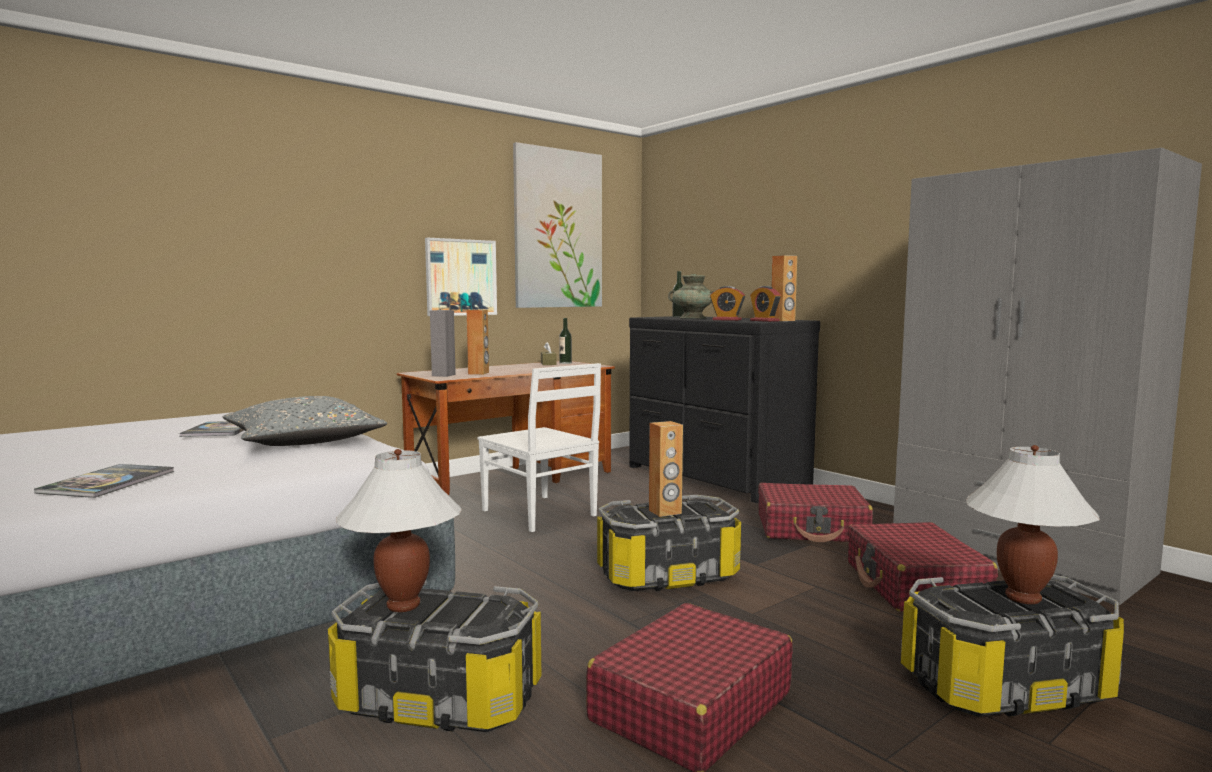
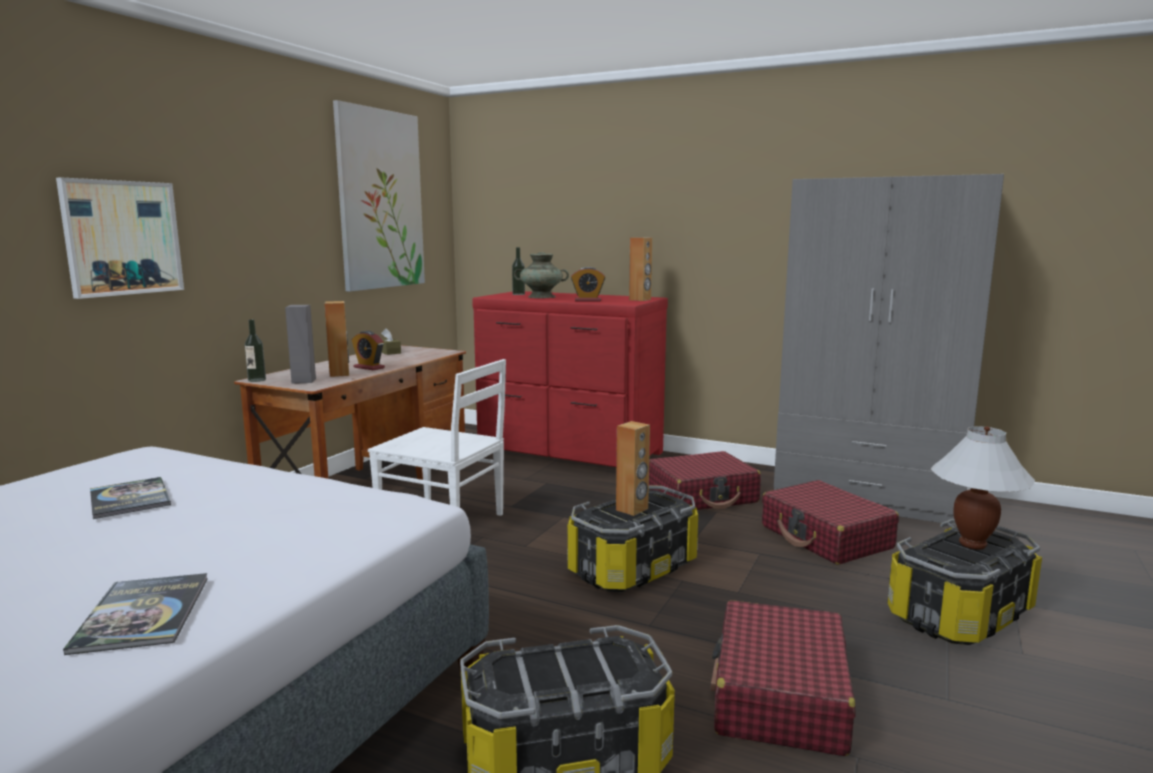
camera: 25 degrees left, 5 degrees up
(305, 442) = (288, 502): grey pillow -> none
(403, 606) = (526, 673): white table lamp -> none
(461, 277) = (290, 261): picture -> picture (122, 238)
(565, 363) = (405, 349): bottle -> bottle (257, 380)
(714, 477) = (569, 453): black dresser -> red dresser
(764, 321) = (627, 301): alarm clock -> alarm clock (369, 367)

